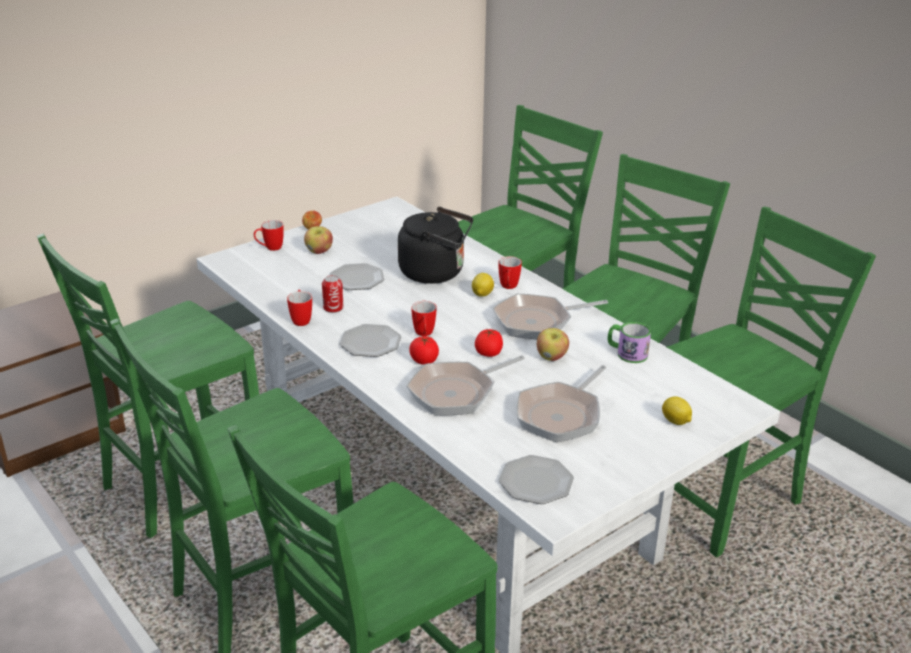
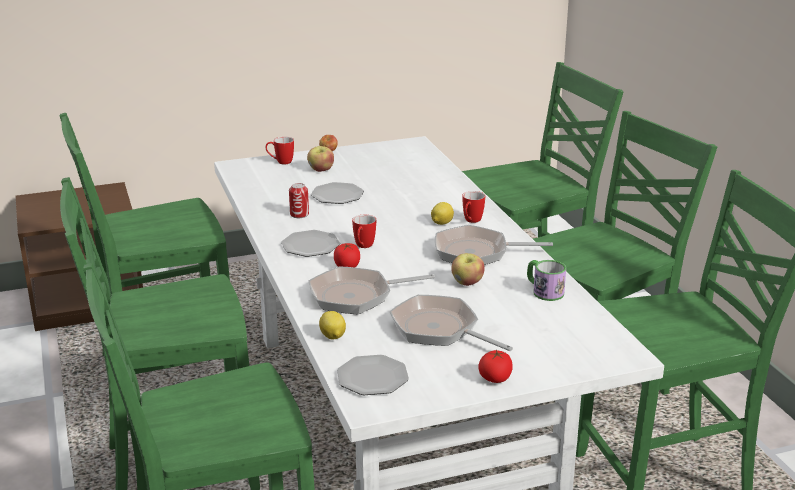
camera: 20 degrees right, 5 degrees down
(301, 319) = (265, 219): mug -> none
(436, 273) = (412, 200): black kettle -> none
(488, 353) = (410, 270): tomato -> tomato (495, 378)
(561, 415) = (439, 330): frying pan -> frying pan turned 75 degrees clockwise
(676, 422) = (547, 355): lemon -> lemon (332, 337)

